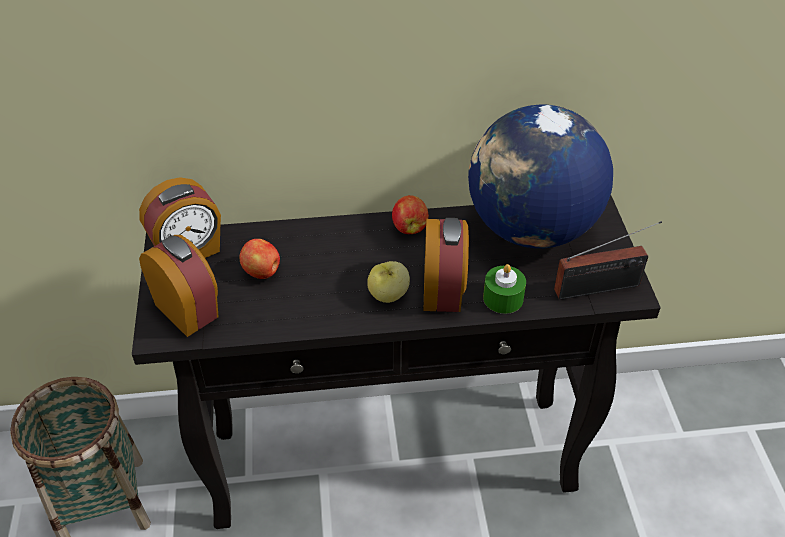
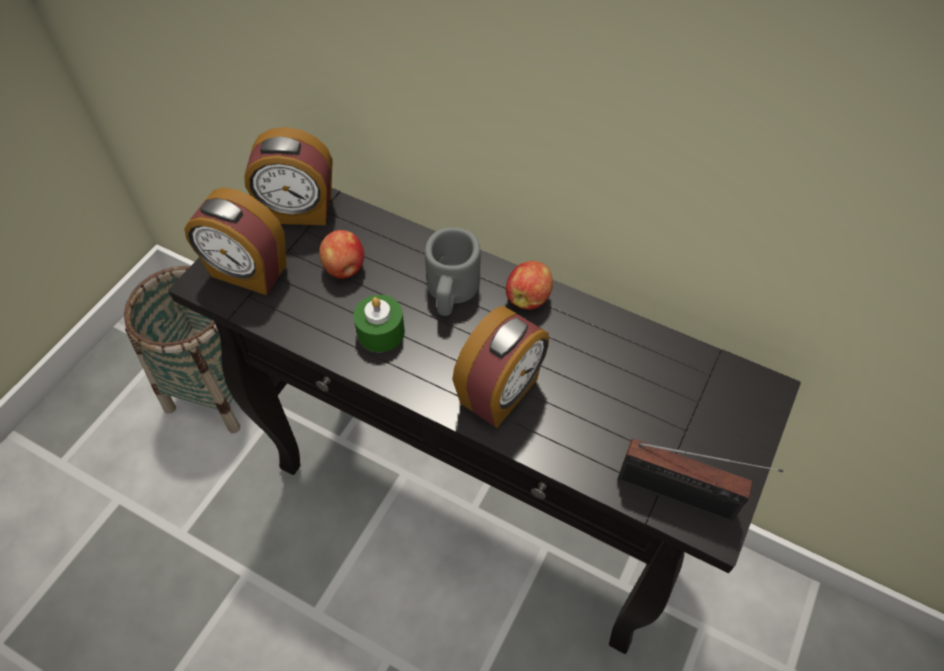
camera: 35 degrees right, 10 degrees up
(188, 310) = (248, 272): alarm clock -> alarm clock turned 120 degrees clockwise
(354, 249) = (451, 291): none -> grey mug
(388, 295) = (440, 364): apple -> none
(503, 298) = (556, 440): green candle -> green candle (381, 332)
(530, 229) = (660, 373): globe -> none

